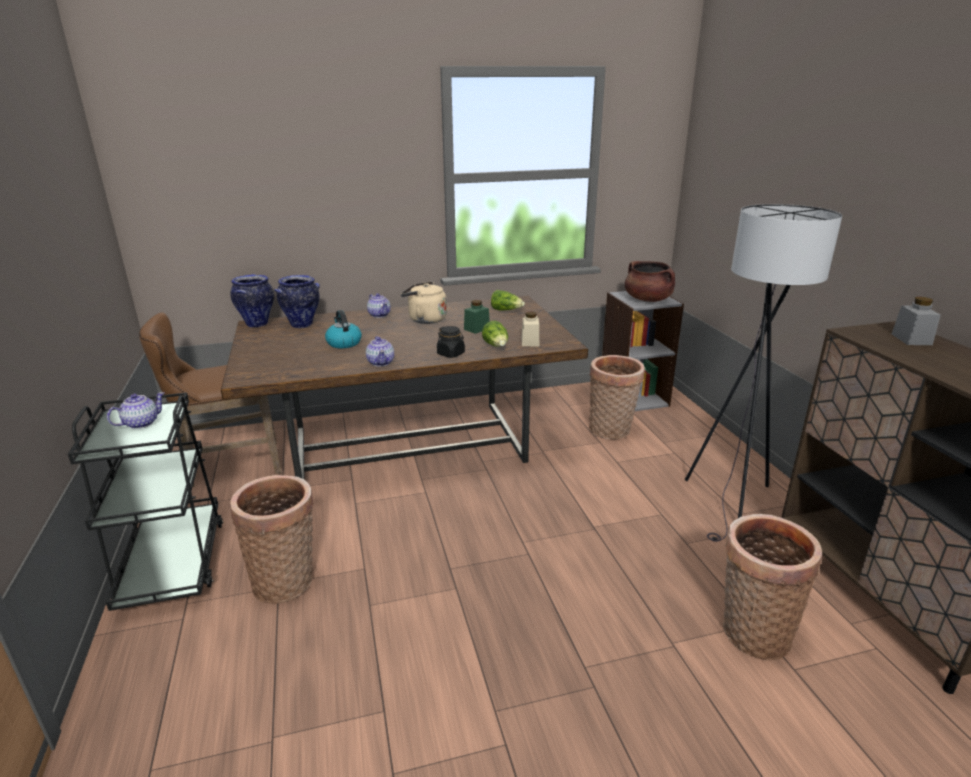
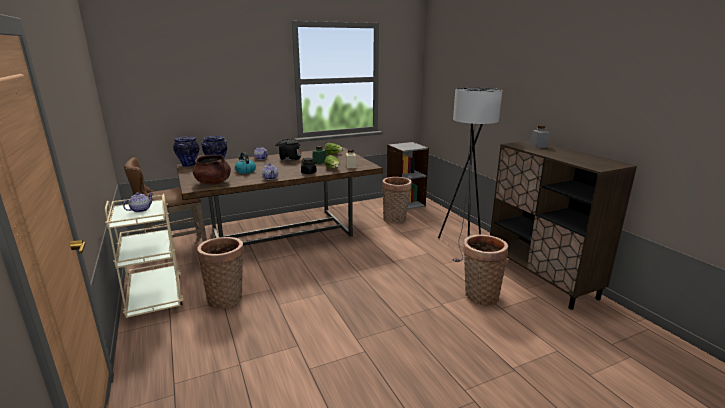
camera: 10 degrees left, 5 degrees down
(173, 563) = (155, 297): black cart -> beige cart
(425, 319) = (288, 159): beige kettle -> black kettle
(648, 299) = (409, 146): brown cooking pot -> brown cooking pot (213, 183)

